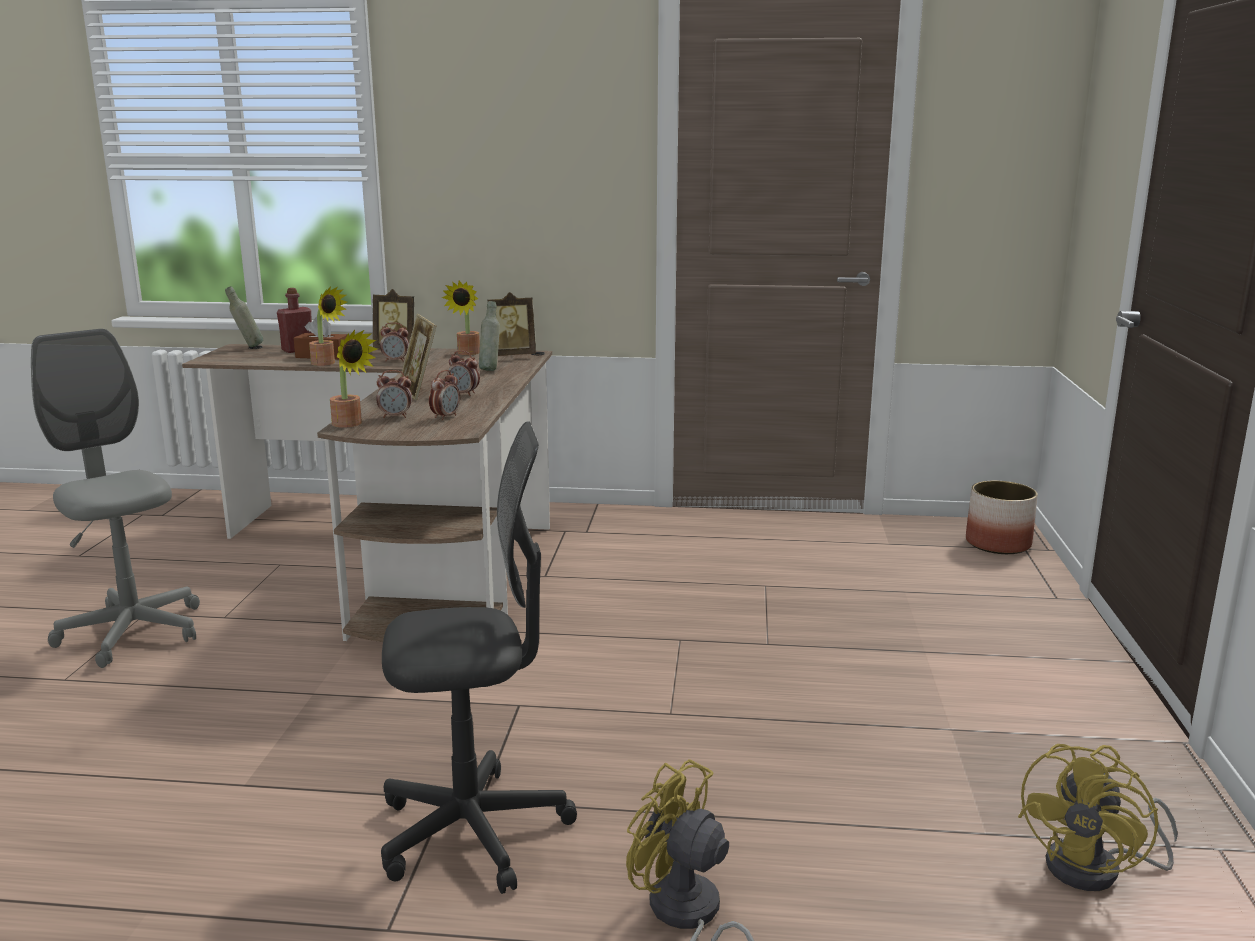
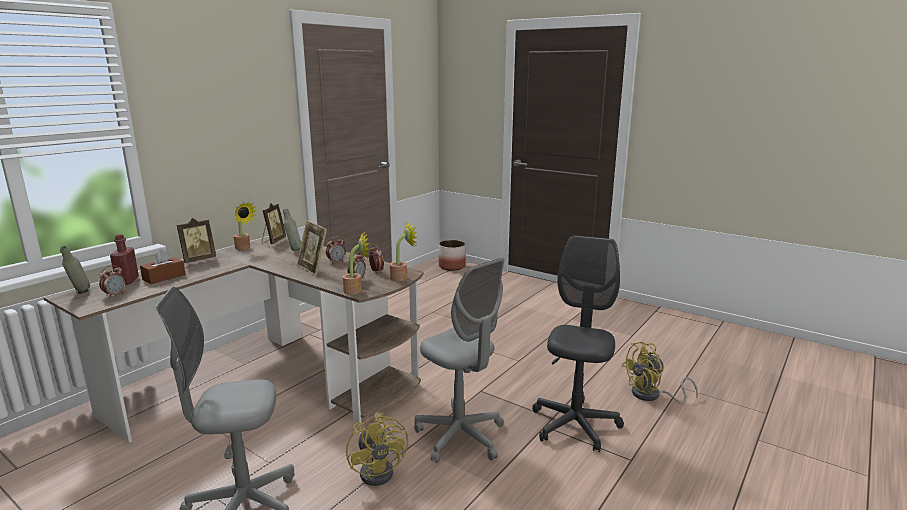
camera: 60 degrees left, 0 degrees up
(326, 363) = (190, 279): potted plant -> potted plant (402, 277)
(358, 725) = (460, 436): none -> grey office chair
(396, 361) = (224, 263): alarm clock -> alarm clock (115, 294)
(419, 392) = (313, 269): picture frame -> picture frame turned 45 degrees clockwise
(1097, 869) = (657, 328): yellow fan -> yellow fan (381, 470)

